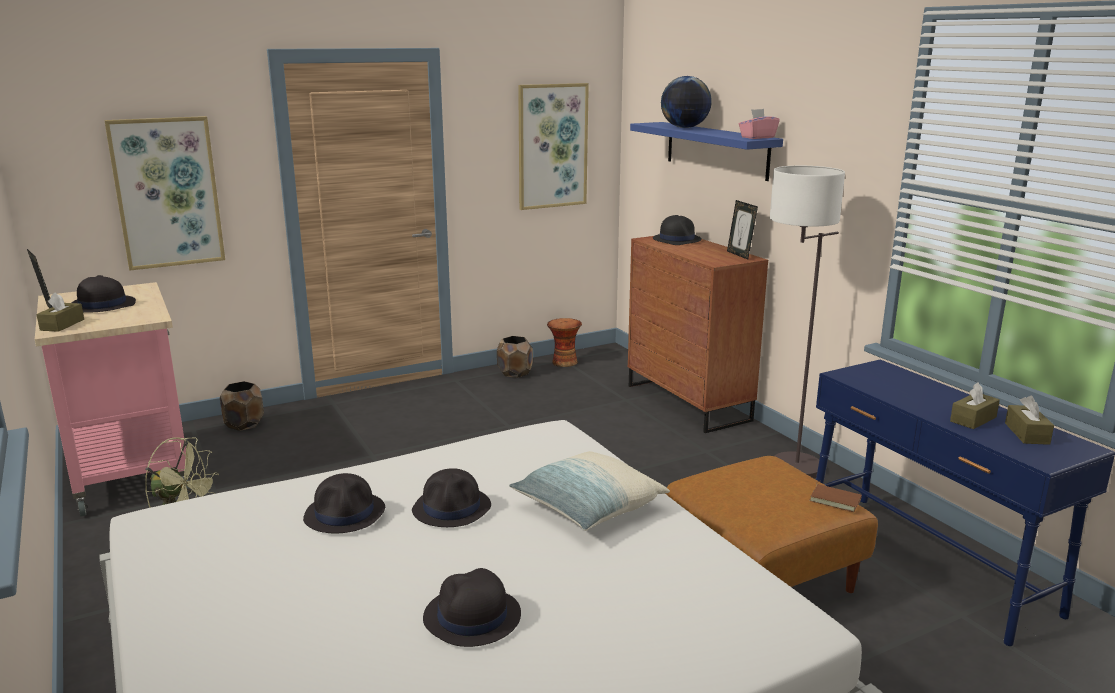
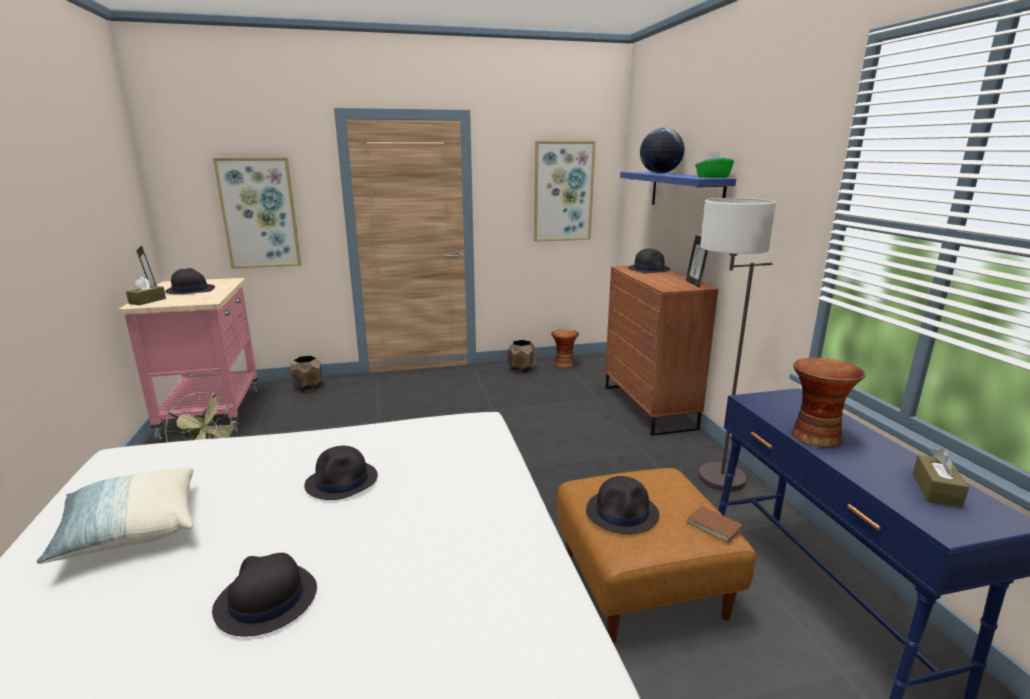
camera: 15 degrees right, 0 degrees up
(345, 514) = (255, 473): black hat -> black hat (622, 512)
(588, 508) = (457, 499): pillow -> pillow (131, 530)
(757, 137) = (712, 177): pink tissue box -> green tissue box
(914, 402) = (814, 436): none -> vase
(973, 419) = (874, 464): brown tissue box -> none

